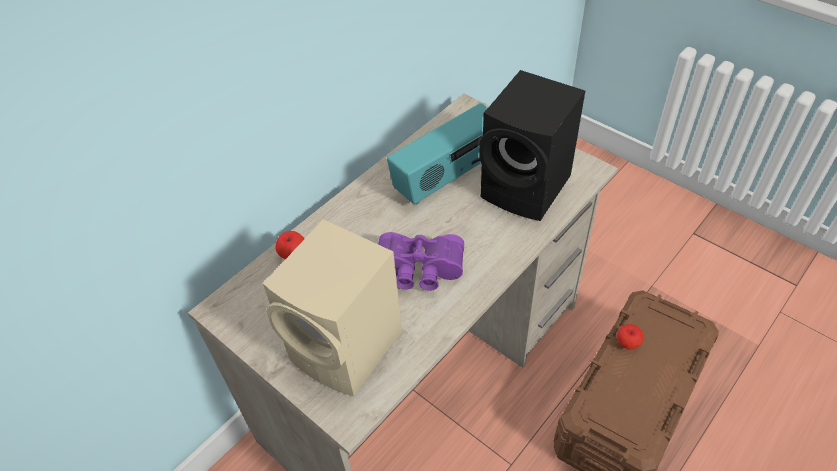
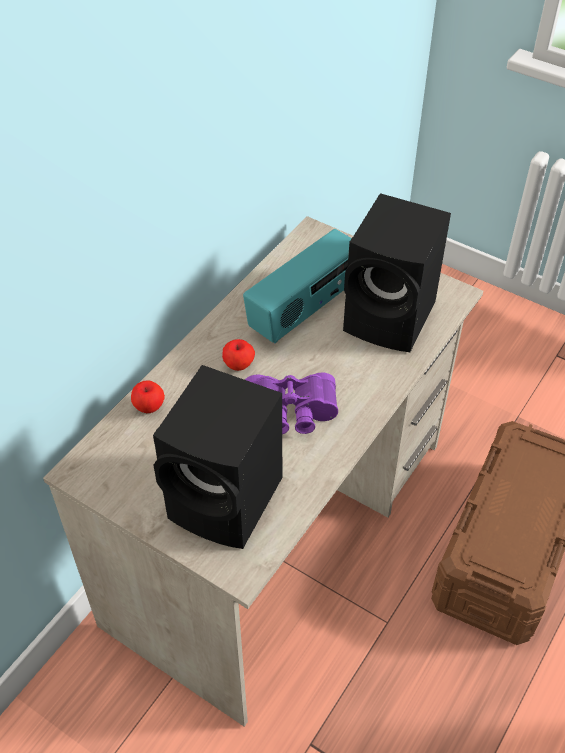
camera: 10 degrees left, 0 degrees up
(349, 349) = (228, 501): beige speaker -> black speaker
(627, 343) = (502, 478): apple -> apple (238, 365)

